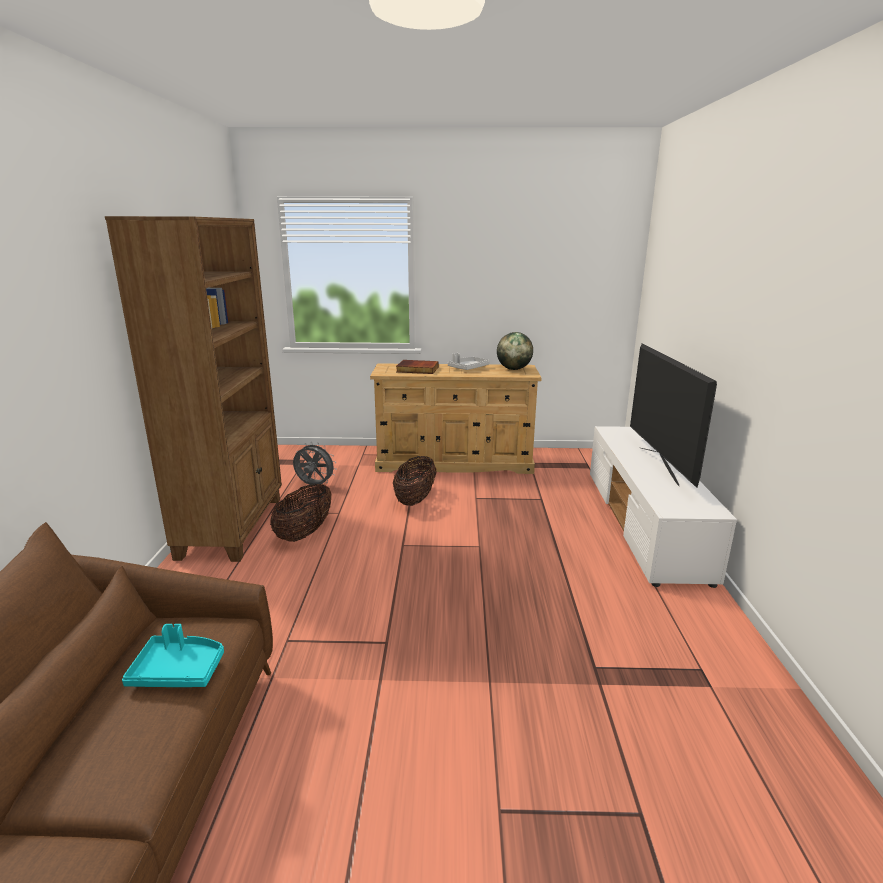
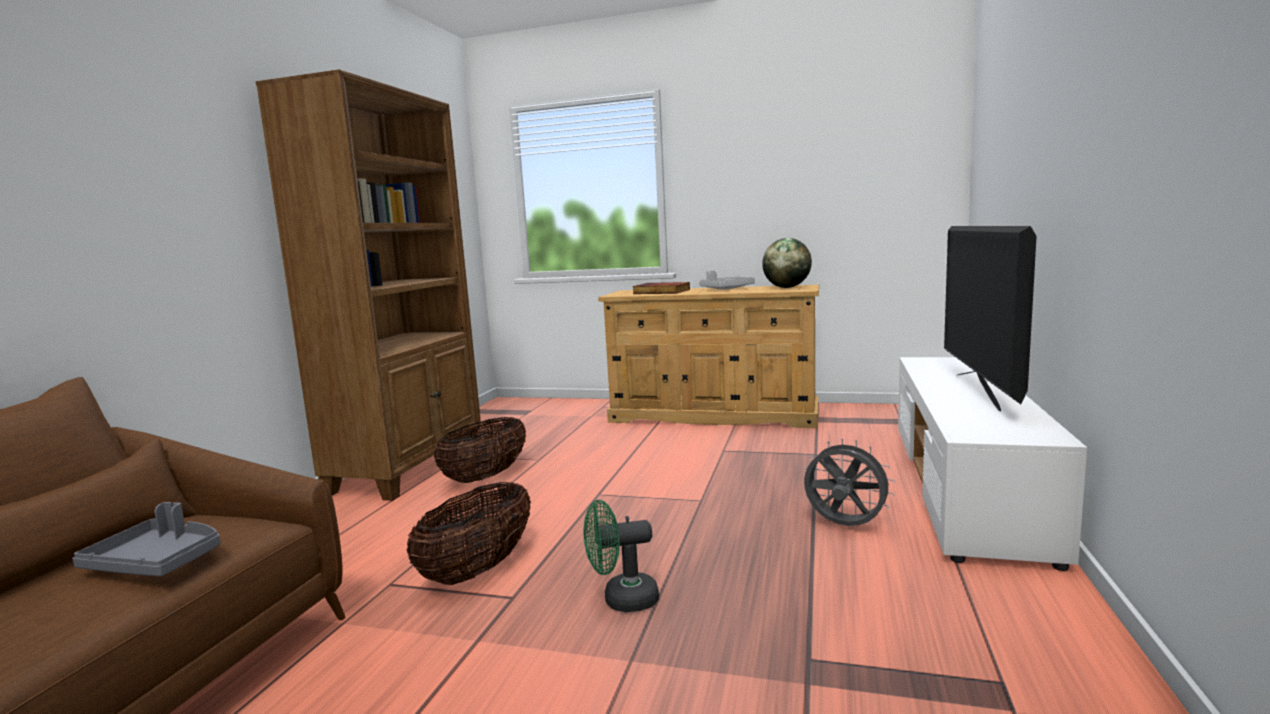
camera: 15 degrees right, 10 degrees down
(178, 670) = (158, 562): turquoise tray -> grey tray
(314, 486) = (527, 433): grey fan -> grey fan (844, 526)
(415, 499) = (642, 449): basket -> basket (478, 570)
(463, 636) = (622, 600): none -> green fan

